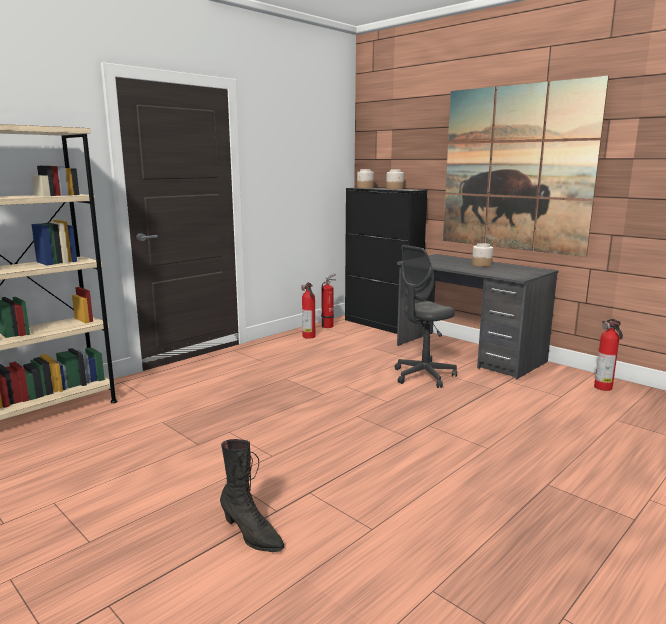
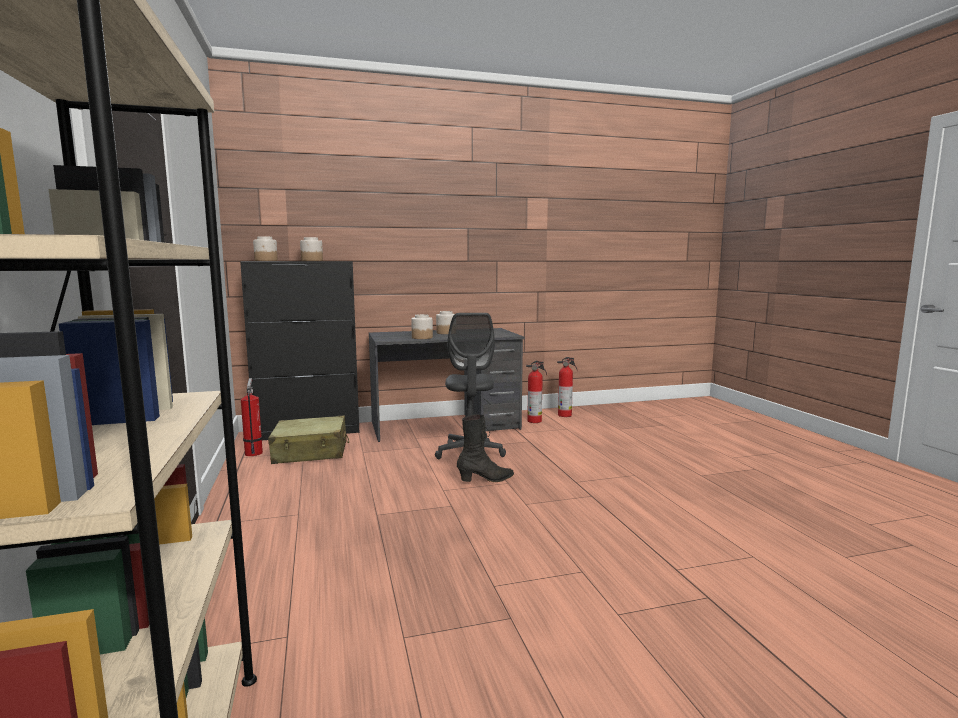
camera: 60 degrees left, 5 degrees down
(251, 535) = (754, 624): black boot -> black boot (486, 480)
(309, 336) = (267, 470): fire extinguisher -> fire extinguisher (535, 421)
(350, 336) = (311, 452): none -> beige suitcase
(442, 265) = (422, 337): none -> jar
(515, 169) = (451, 237): picture -> none

